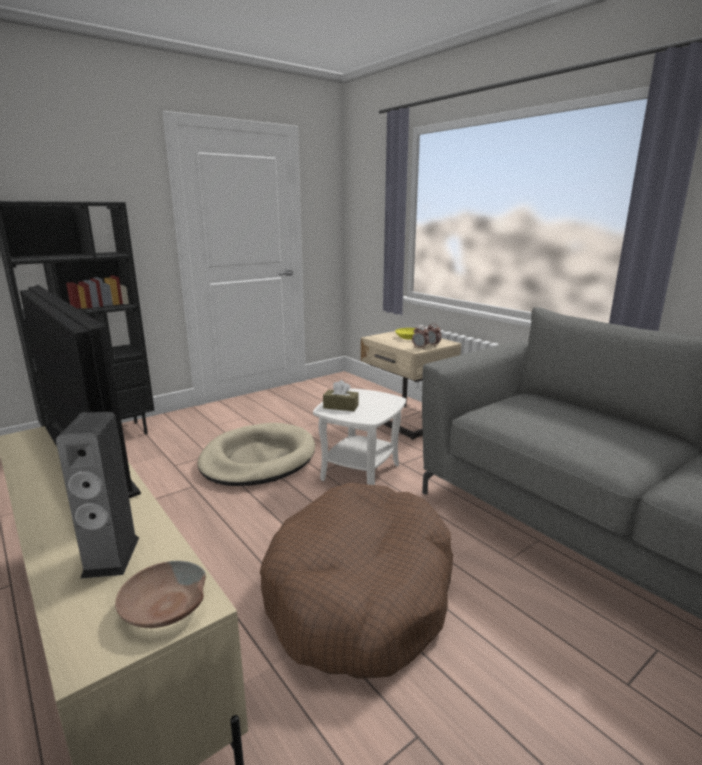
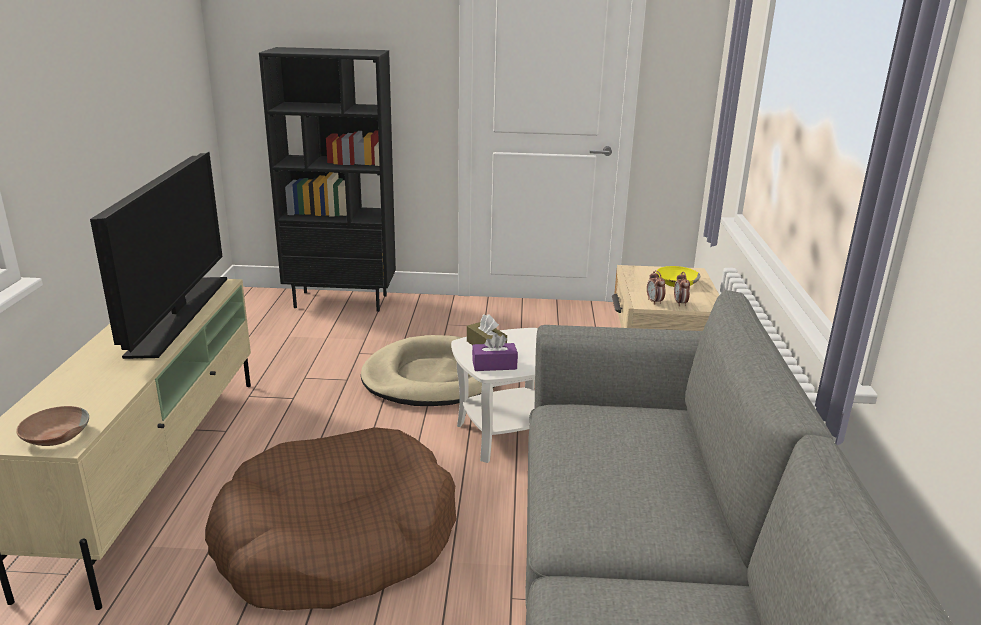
camera: 40 degrees right, 5 degrees up
(111, 556) = (83, 392): speaker -> none
(366, 414) = (494, 365): none -> purple tissue box

